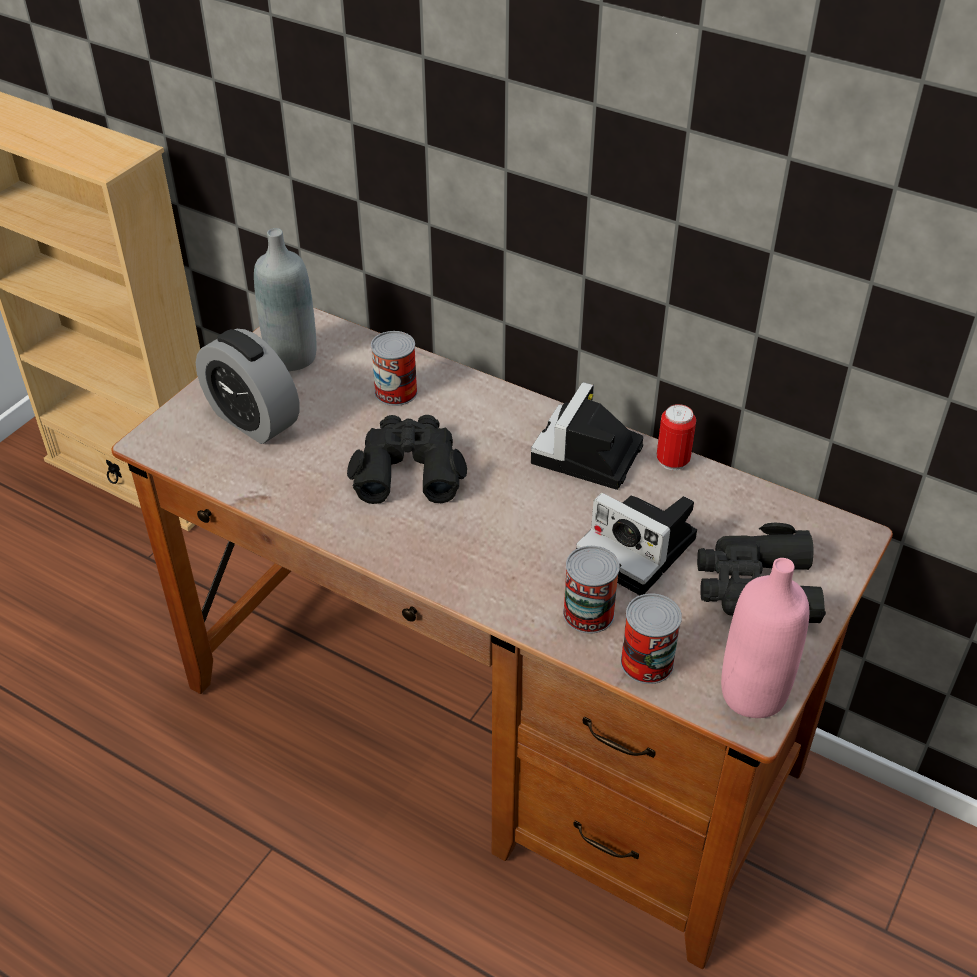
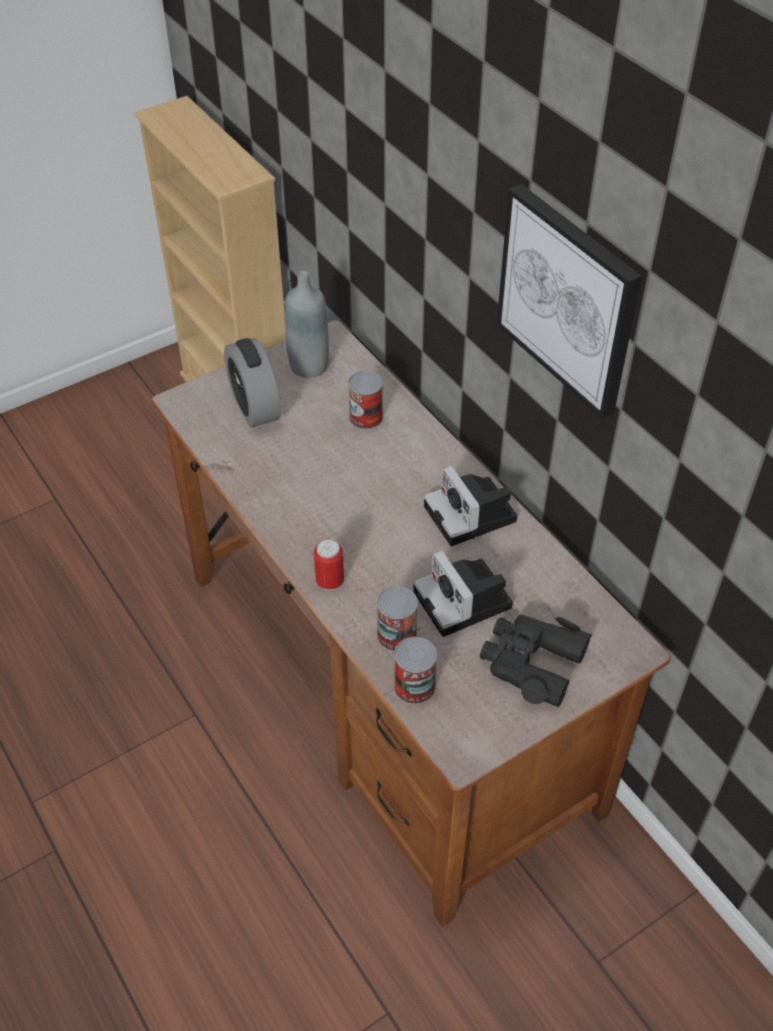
camera: 25 degrees right, 5 degrees up
(408, 468) = (338, 480): black binoculars -> none
(586, 457) = (472, 516): camera -> camera turned 75 degrees counterclockwise
(672, 461) = (535, 541): can -> can (330, 582)
(682, 136) = (568, 300): none -> picture
(752, 694) = (474, 739): pink bottle -> none

